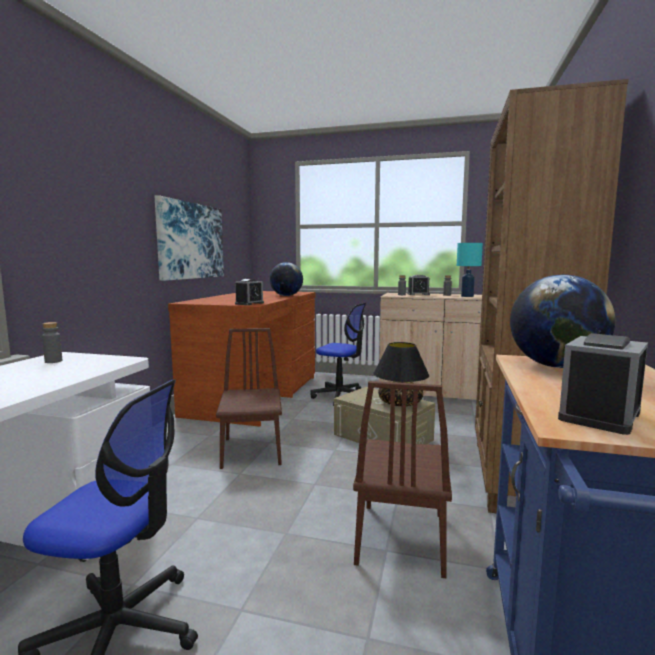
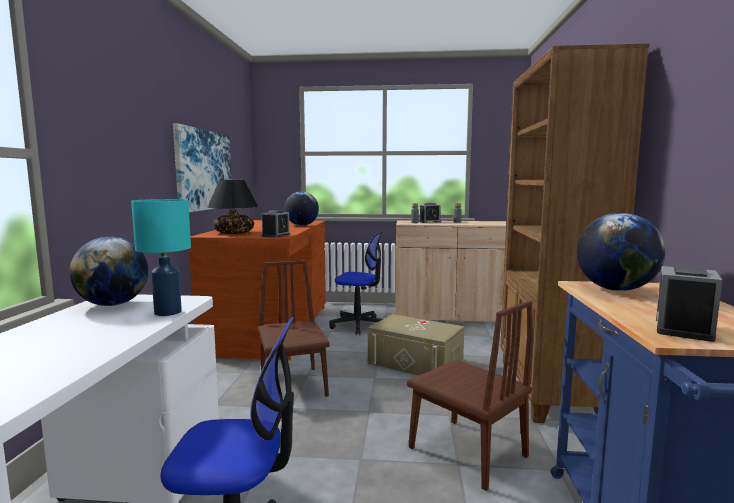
camera: 10 degrees left, 0 degrees up
(53, 361) = (113, 304): grey bottle -> globe
(400, 403) = (433, 328): black table lamp -> black table lamp (234, 233)
(401, 537) = (467, 451): brown chair -> brown chair turned 45 degrees counterclockwise
(467, 296) = (477, 223): turquoise table lamp -> turquoise table lamp (168, 312)

